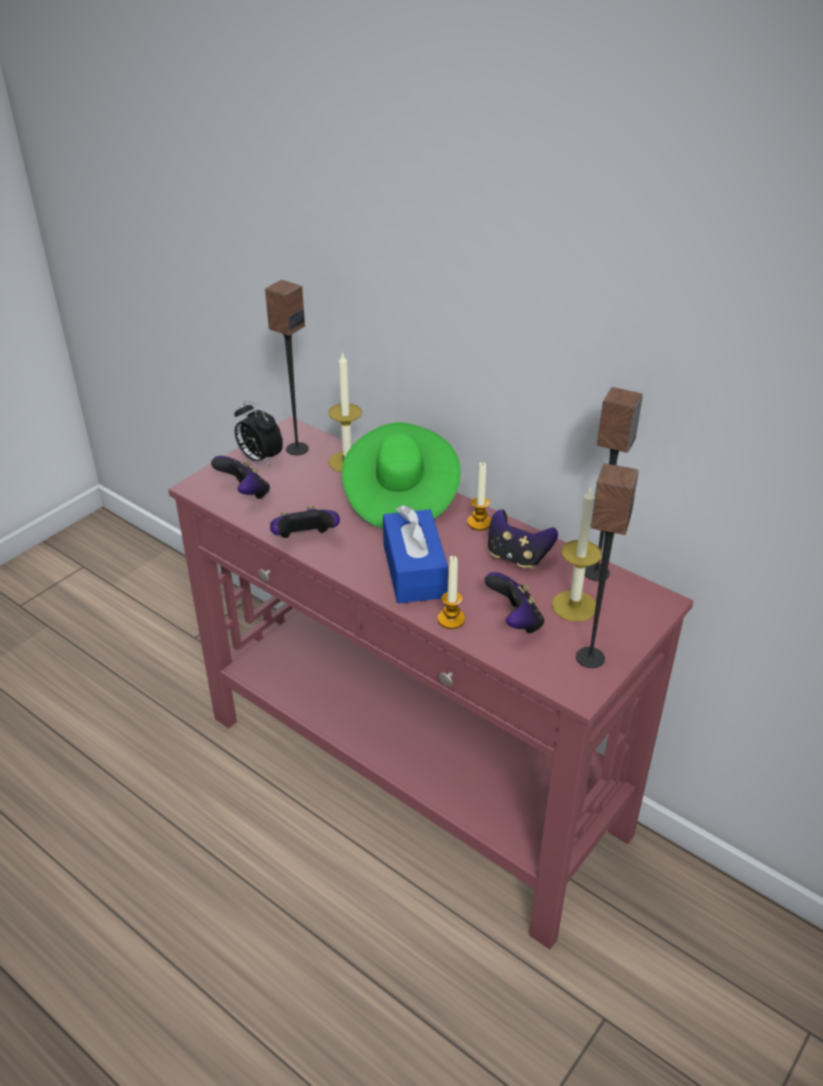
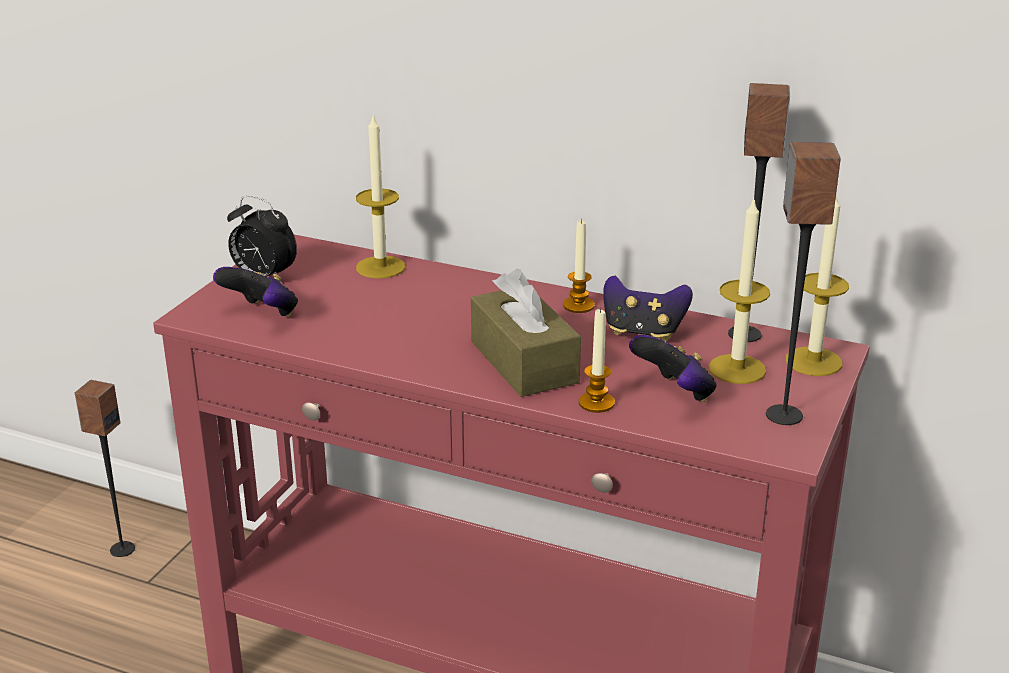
camera: 15 degrees left, 10 degrees down
(296, 449) = (307, 262): speaker -> speaker (122, 549)
(305, 540) = (367, 350): game controller -> none
(399, 498) = (466, 294): green hat -> none
(414, 570) = (524, 362): blue tissue box -> brown tissue box
(639, 609) = (813, 361): none -> candle

